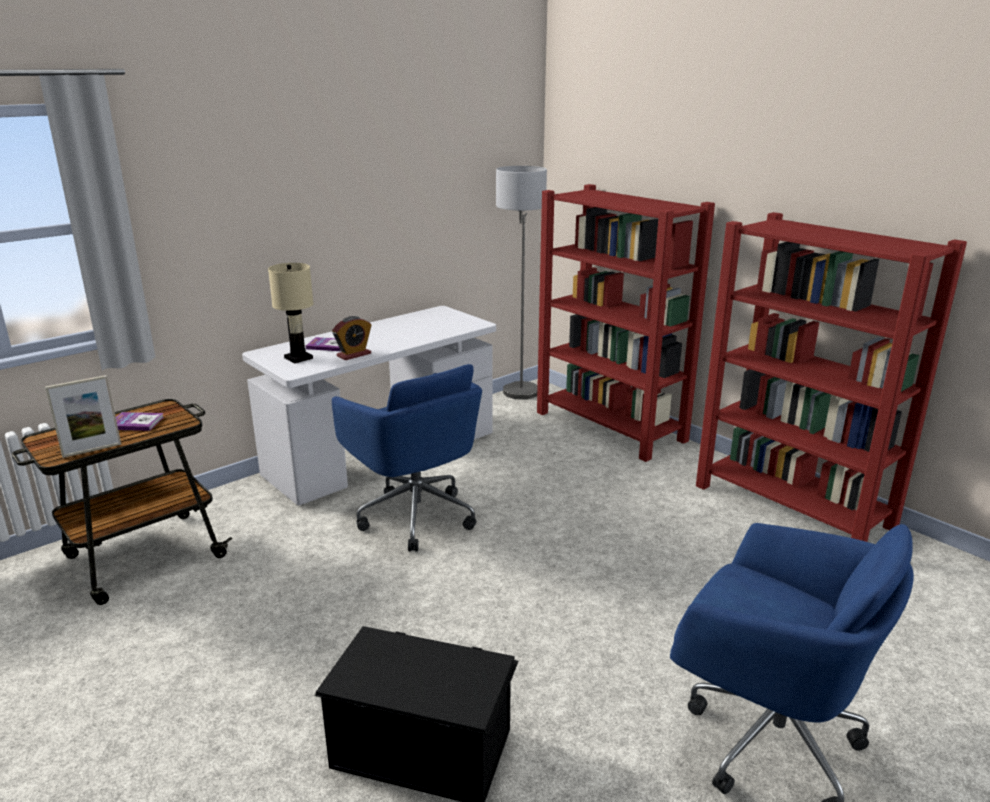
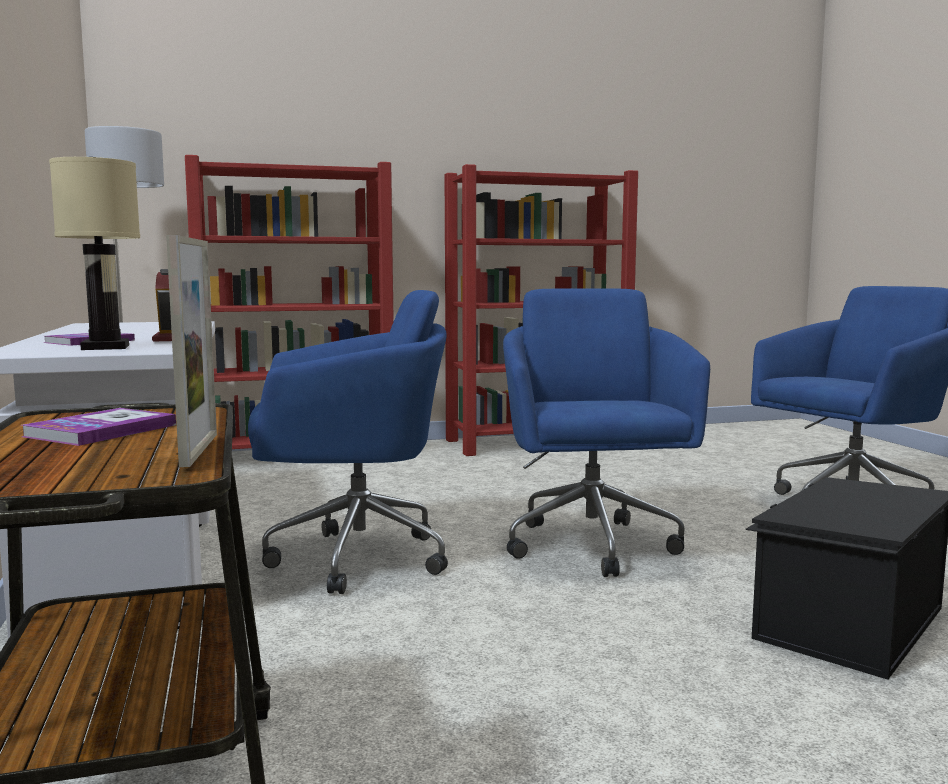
camera: 65 degrees left, 15 degrees down
(501, 600) = (593, 549): none -> blue office chair

